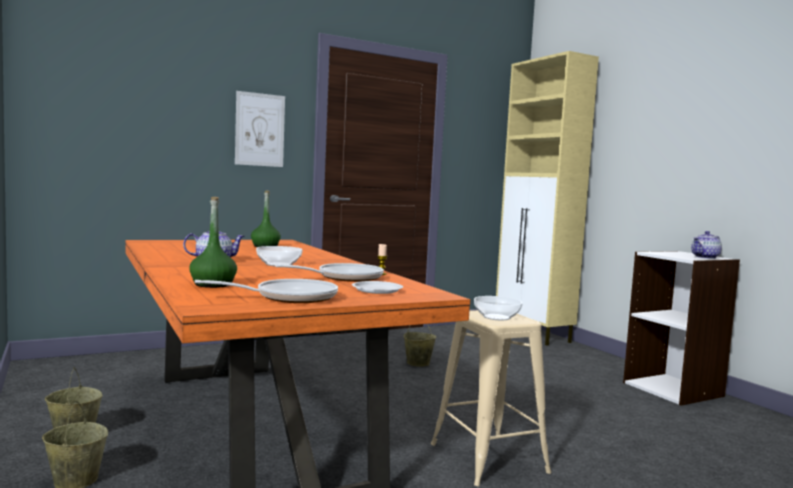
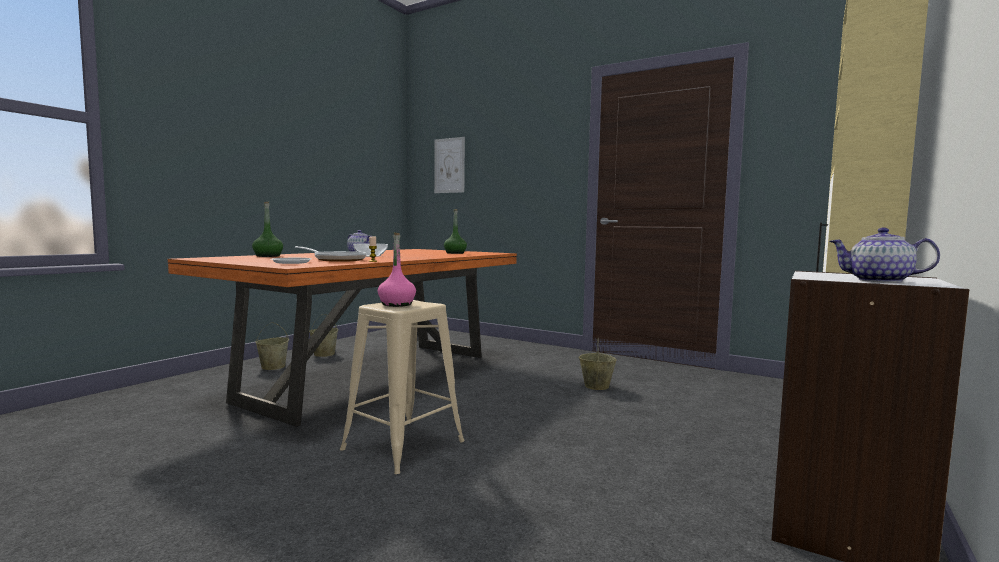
camera: 60 degrees right, 0 degrees up
(260, 129) = (541, 165): picture -> picture (449, 165)
(289, 297) = (239, 260): frying pan -> none
(496, 317) = (397, 304): bowl -> pink bottle

